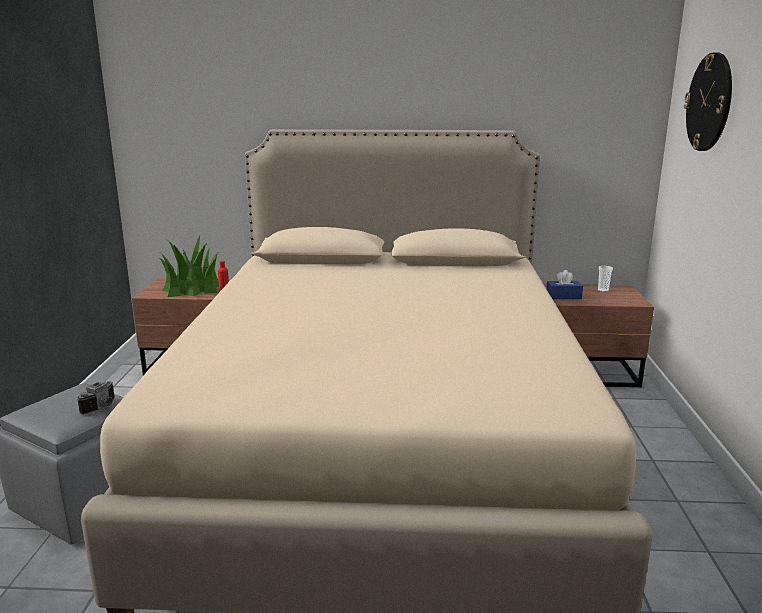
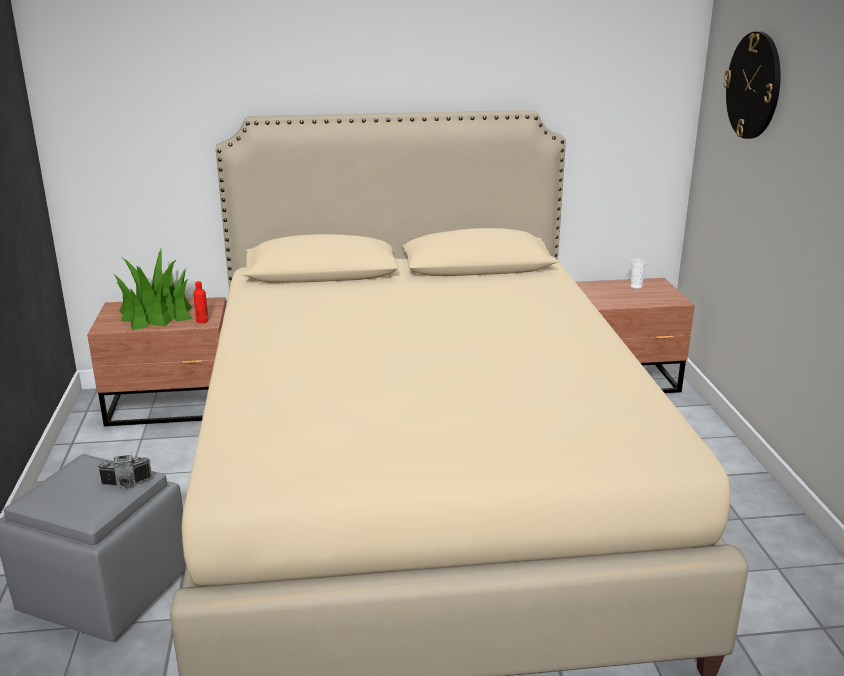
camera: 10 degrees left, 5 degrees up
(102, 407) = (126, 484): camera -> camera turned 60 degrees clockwise
(563, 296) = (596, 298): blue tissue box -> none

